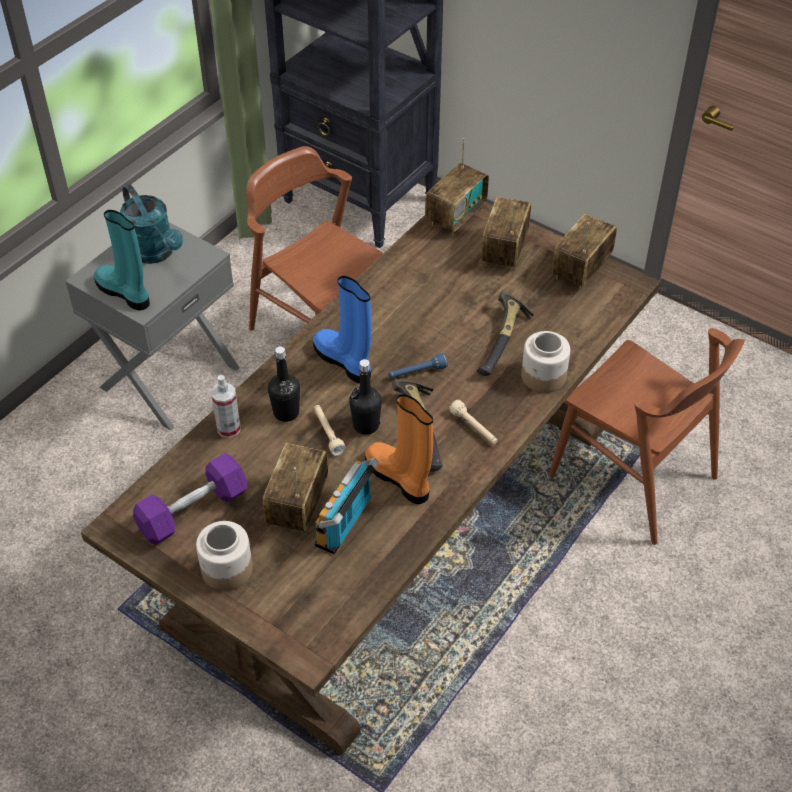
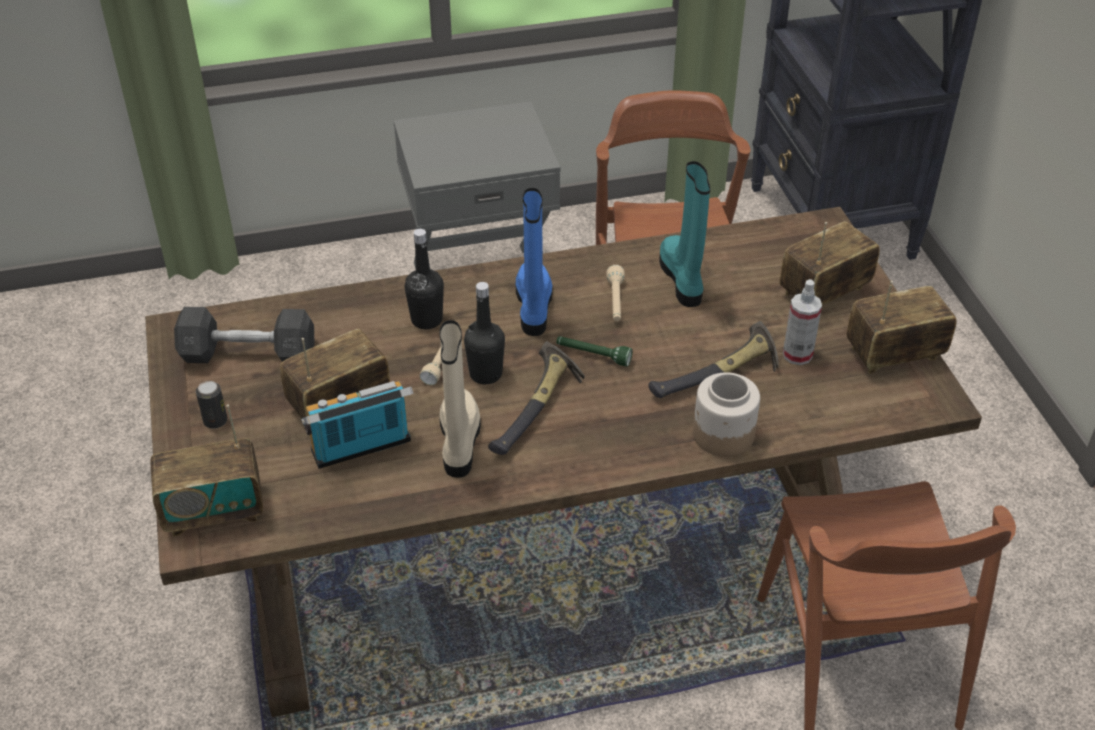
camera: 40 degrees right, 5 degrees down
(125, 293) = (429, 154): turquoise boot -> turquoise boot (683, 279)
(156, 253) = (494, 135): turquoise watering can -> none
(193, 511) = (248, 354): purple dumbbell -> grey dumbbell
(227, 570) = (215, 421): jar -> can
(229, 428) = (361, 304): spray bottle -> spray bottle (797, 354)
(399, 478) = (459, 441): orange boot -> beige boot
(417, 372) = (593, 355): blue flashlight -> green flashlight
(455, 216) = (808, 233): radio -> radio (214, 511)
(474, 428) = (589, 440): beige flashlight -> beige flashlight (615, 301)

